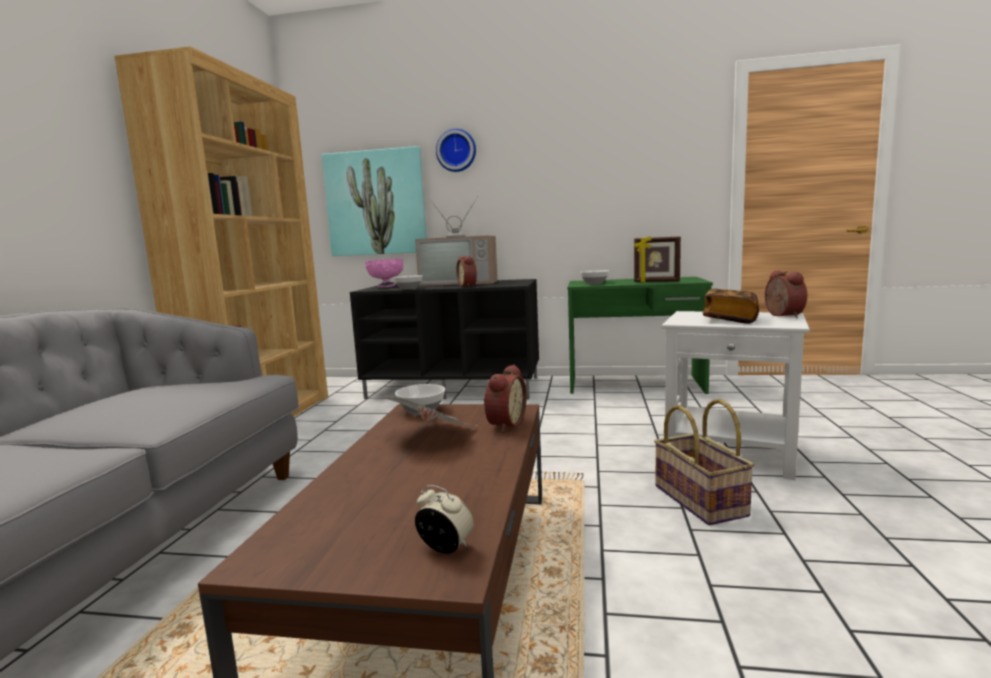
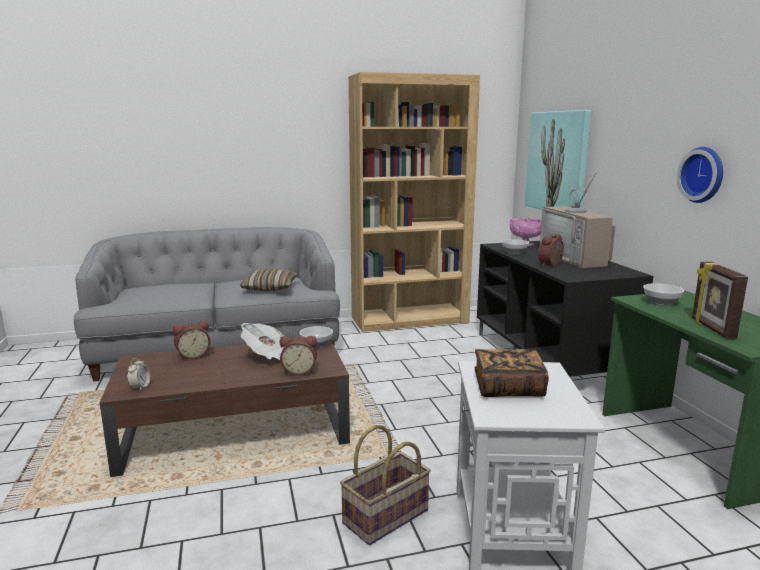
camera: 65 degrees right, 5 degrees up
(183, 394) = (270, 288): none -> pillow
(456, 151) = (616, 116): wall clock -> wall clock (704, 174)
(781, 315) = (560, 414): alarm clock -> alarm clock (193, 355)

